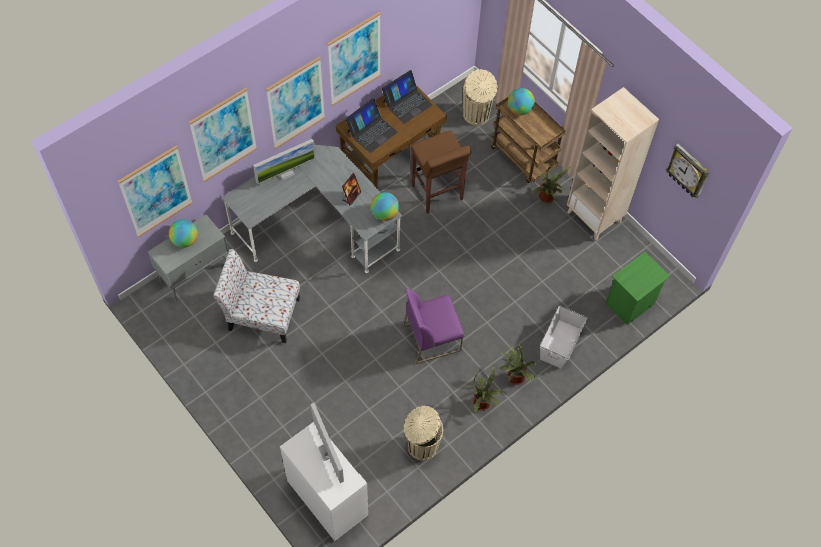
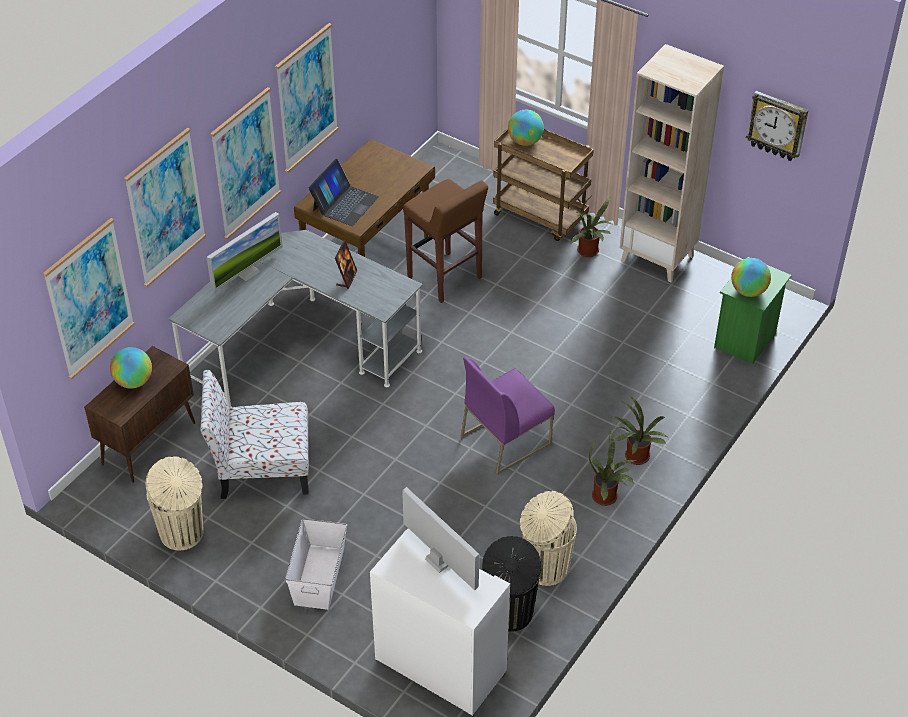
camera: 15 degrees left, 15 degrees down
(195, 273) = (149, 443): grey cabinet -> brown cabinet
(384, 214) = (398, 287): globe -> globe (748, 291)
(385, 473) = (509, 614): none -> black trash can
(407, 103) = (378, 164): laptop -> none
(476, 115) = (461, 185): beige trash can -> beige trash can (182, 534)
(559, 343) = (676, 405): white storage box -> white storage box (318, 577)

